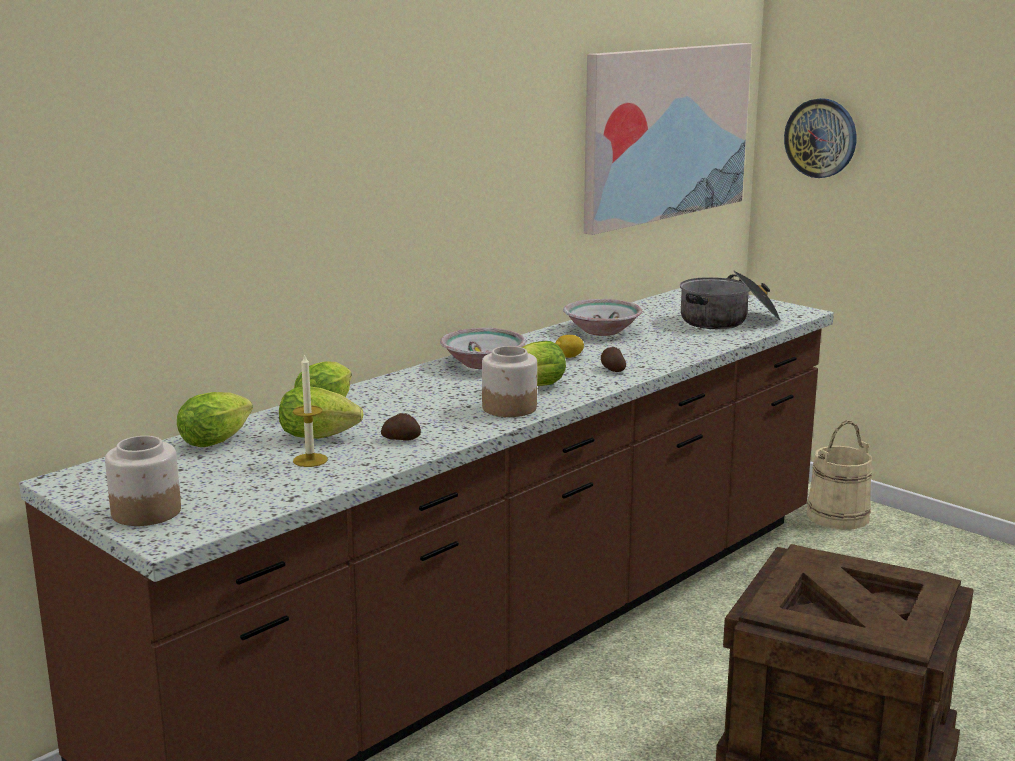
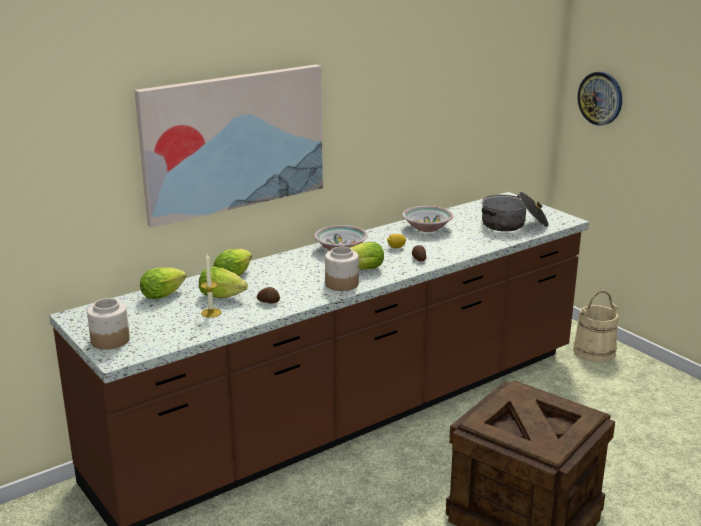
camera: 10 degrees right, 5 degrees up
(665, 133) = (487, 95): picture -> picture (233, 142)

